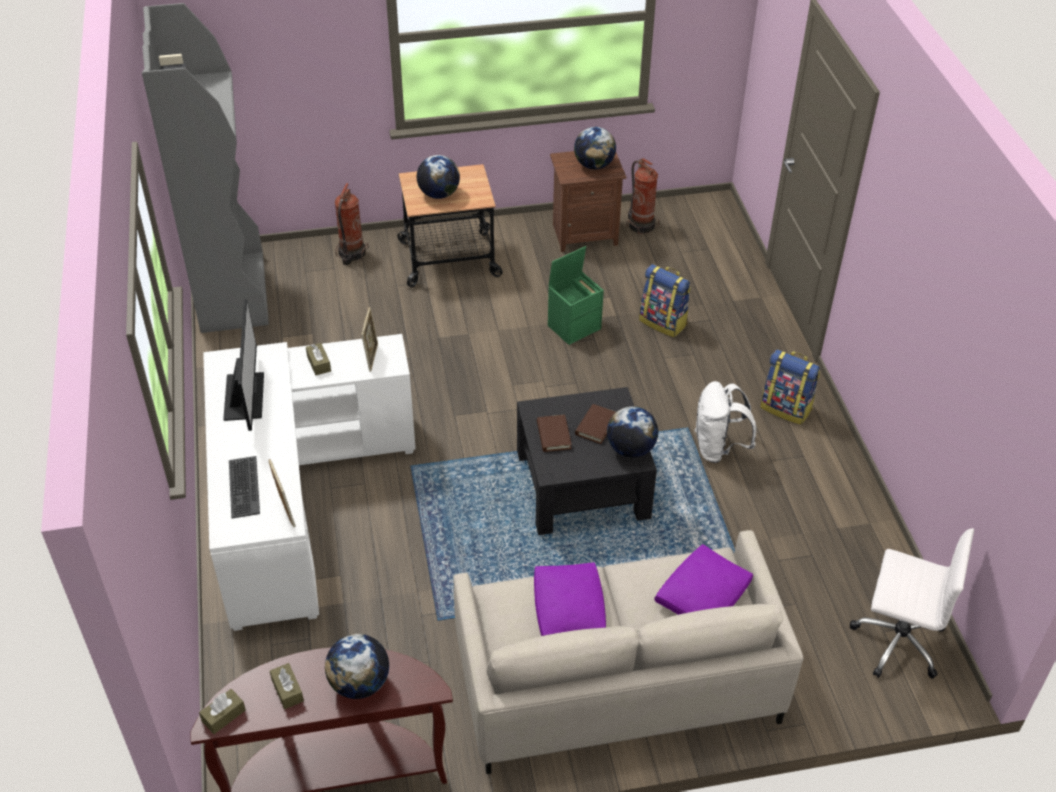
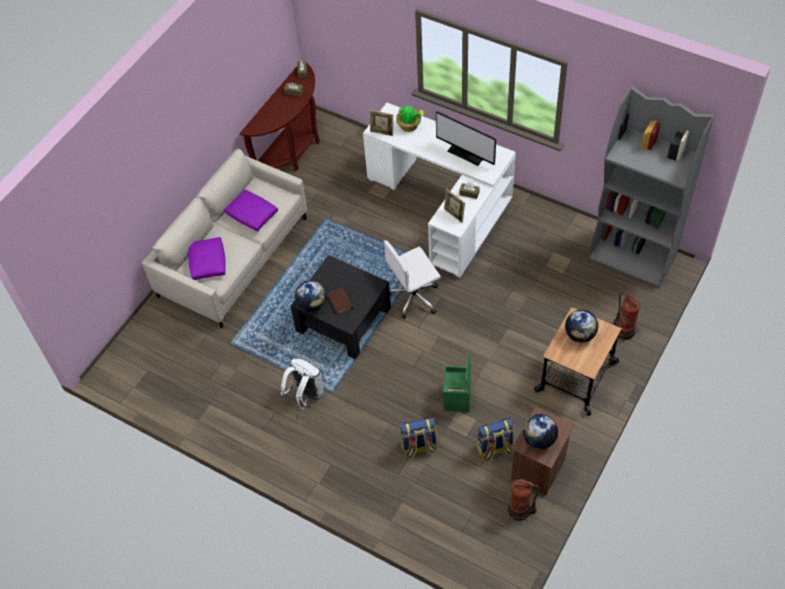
camera: 135 degrees right, 10 degrees up
(243, 487) = (410, 126): keyboard -> potted plant
(359, 683) = (274, 112): globe -> none
(553, 435) = (352, 280): brown book -> none
(786, 408) = (298, 451): backpack -> backpack (494, 449)
(896, 640) = (139, 372): white office chair -> white office chair (414, 297)

